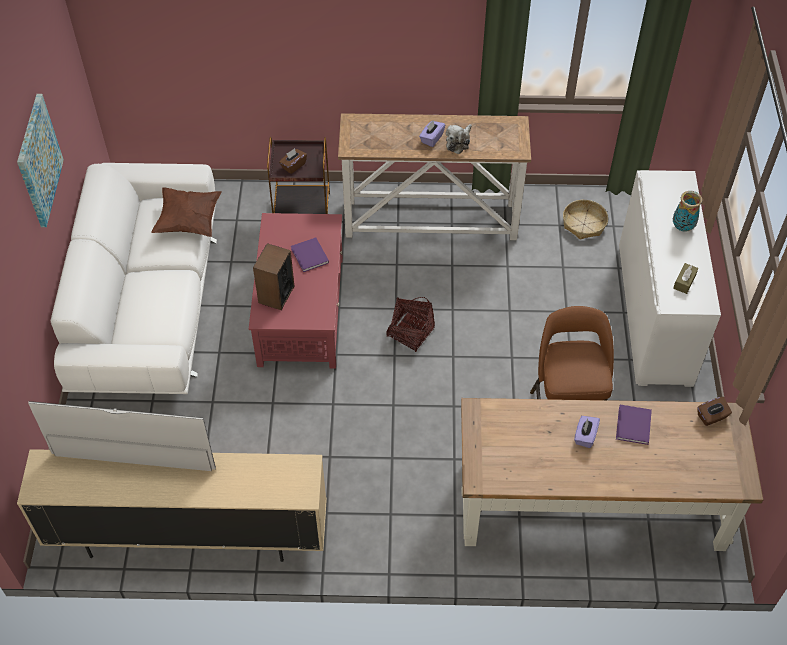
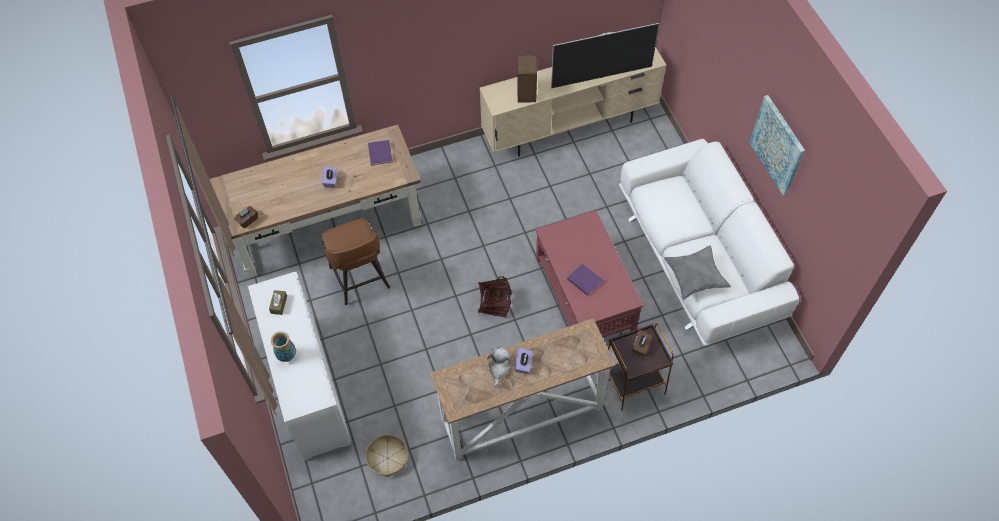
camera: 160 degrees right, 5 degrees up
(188, 221) = (695, 278): brown pillow -> grey pillow
(276, 294) = (591, 241): speaker -> speaker (526, 93)
(633, 426) = (300, 197): purple book -> purple book (380, 152)

